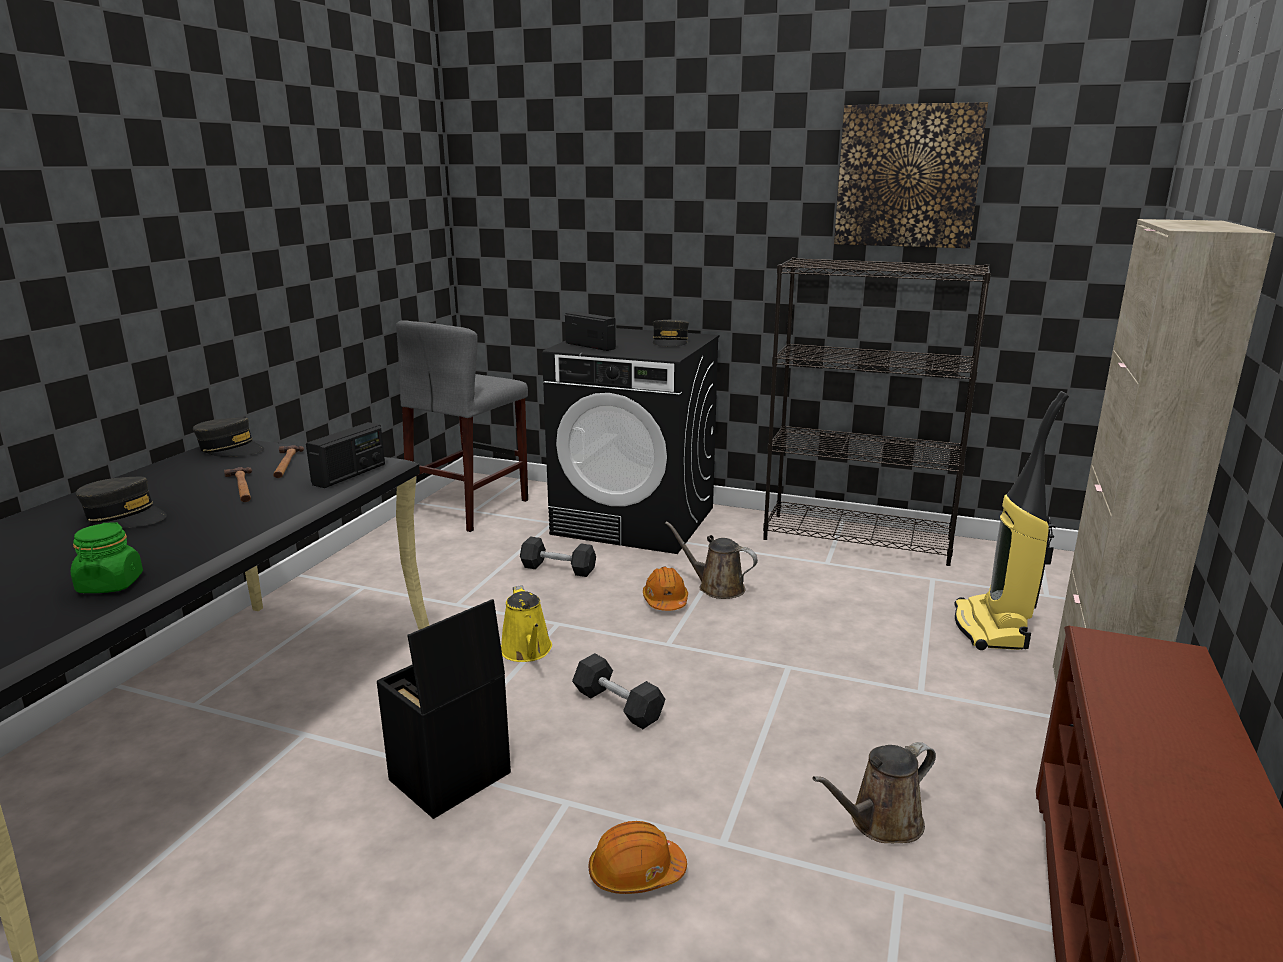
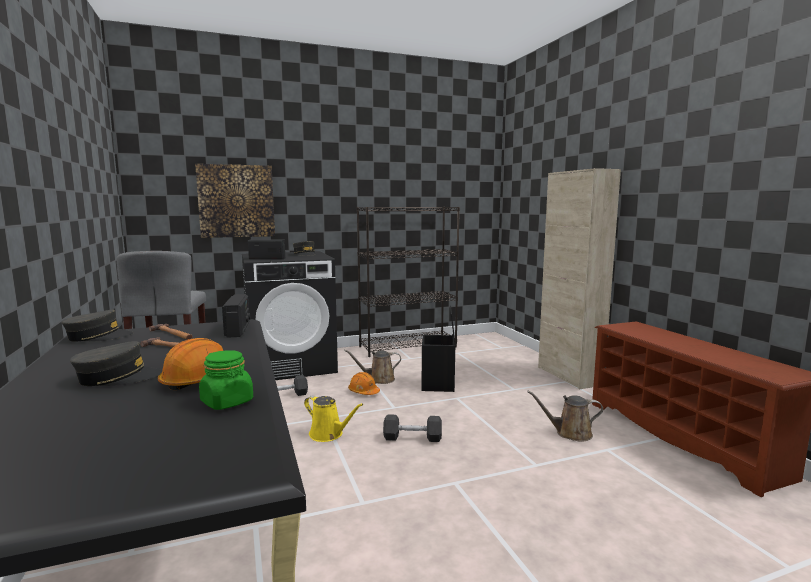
camera: 40 degrees left, 10 degrees down
(449, 778) = (383, 502): black storage box -> black storage box (438, 384)
(636, 873) = (525, 491): orange hard hat -> orange hard hat (199, 380)
(880, 823) = (570, 433): brown watering can -> brown watering can turned 75 degrees clockwise
(907, 176) = (405, 167): picture -> picture (236, 201)
(992, 629) = (503, 362): vacuum cleaner -> none

